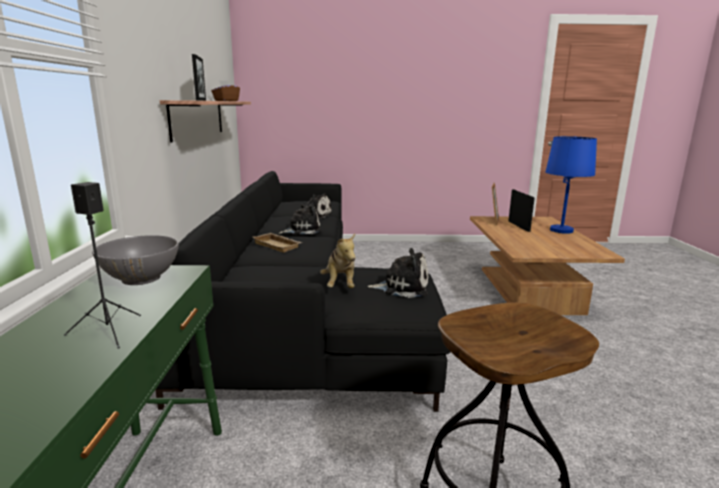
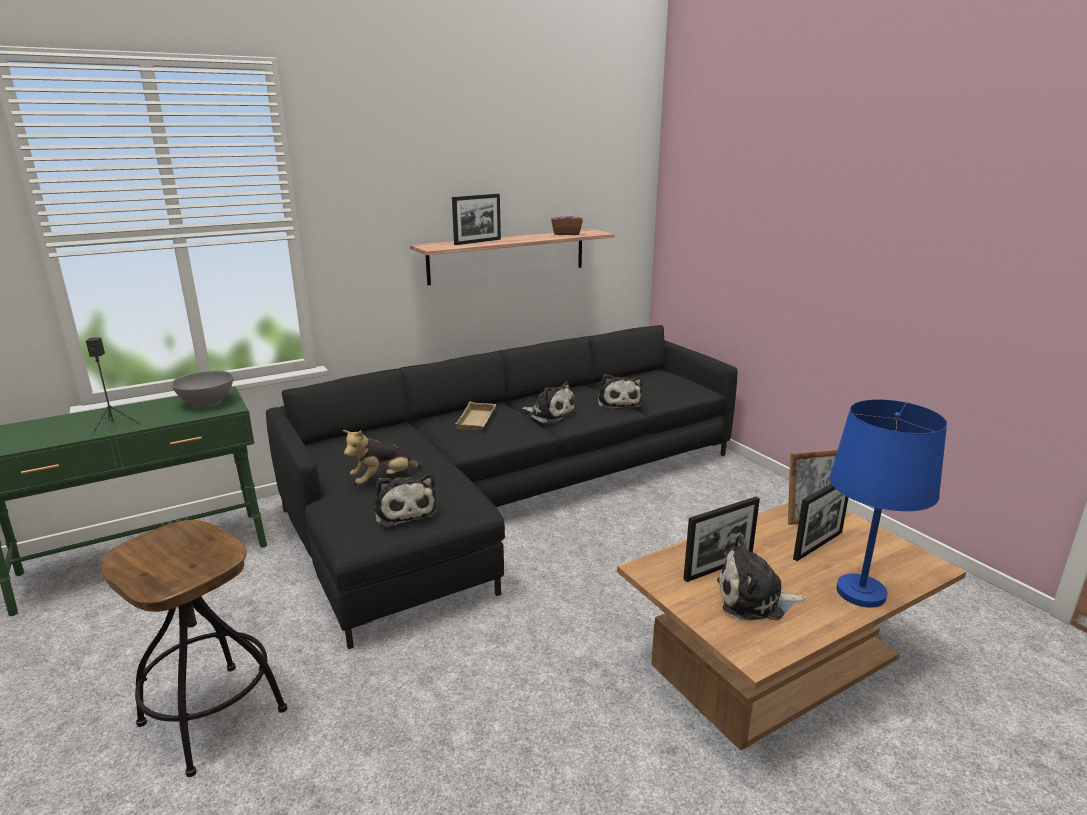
camera: 60 degrees right, 5 degrees up
(528, 243) = (718, 568): none -> picture frame
(559, 244) = (754, 599): none -> plush toy

